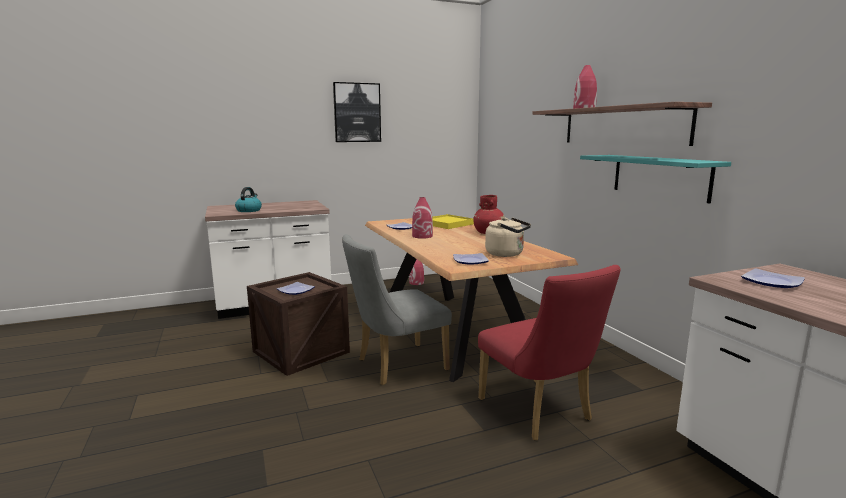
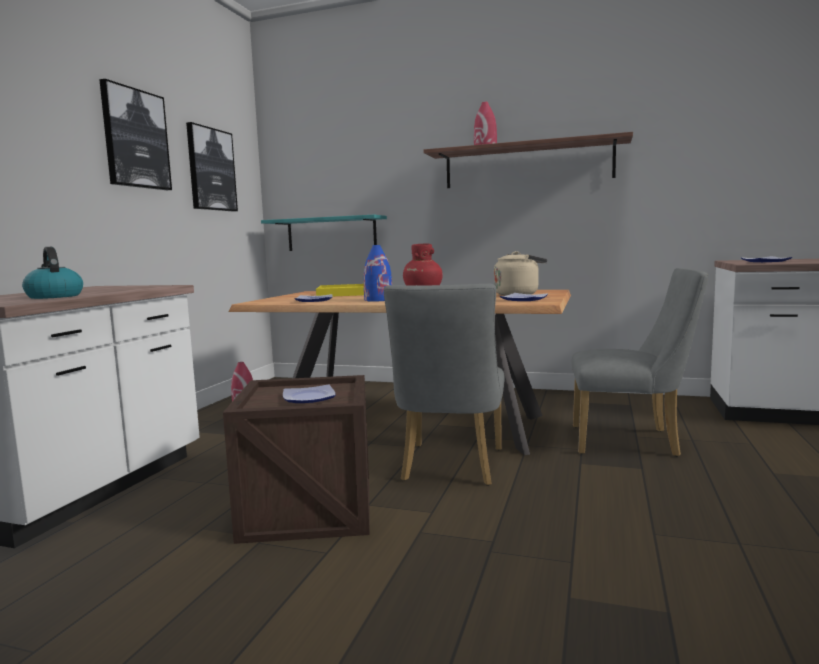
camera: 50 degrees left, 5 degrees down
(422, 123) = (211, 169): none -> picture
(422, 236) = (378, 300): red vase -> blue vase
(540, 413) = (632, 442): red chair -> grey chair
(659, 177) = (581, 209): turquoise shelf -> turquoise shelf (331, 234)

